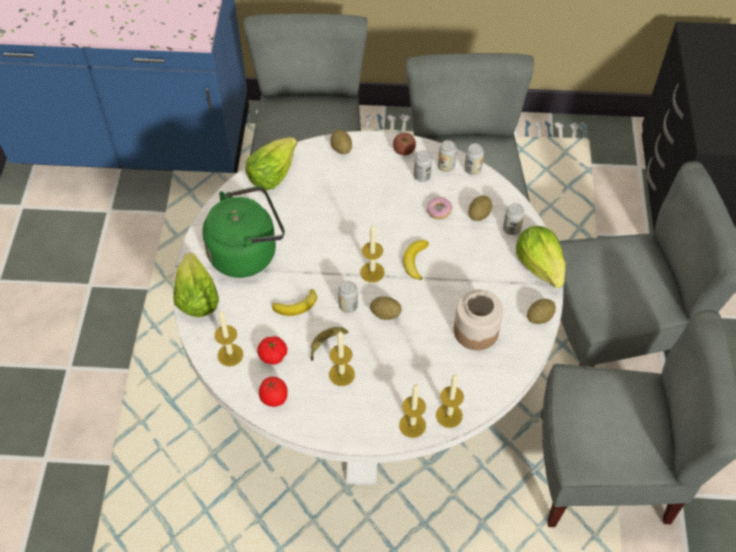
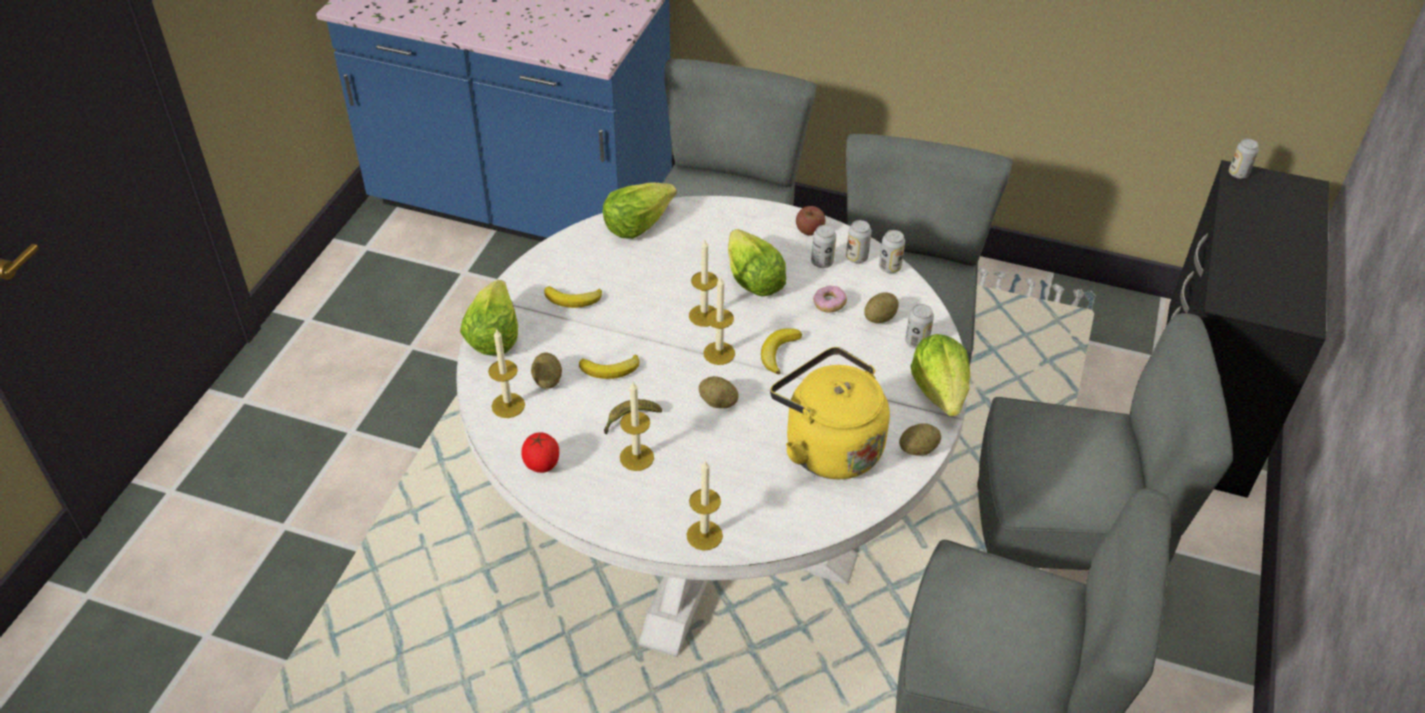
camera: 15 degrees right, 10 degrees down
(247, 252) = (573, 300): green kettle -> banana
(273, 355) = (560, 417): tomato -> none
(341, 148) = (732, 214): potato -> potato (547, 380)
(348, 306) = (674, 384): can -> can (1238, 174)
(375, 203) = (752, 279): none -> lettuce
(449, 415) = (756, 535): candle -> candle (704, 315)
(475, 330) = (827, 446): jar -> yellow kettle

